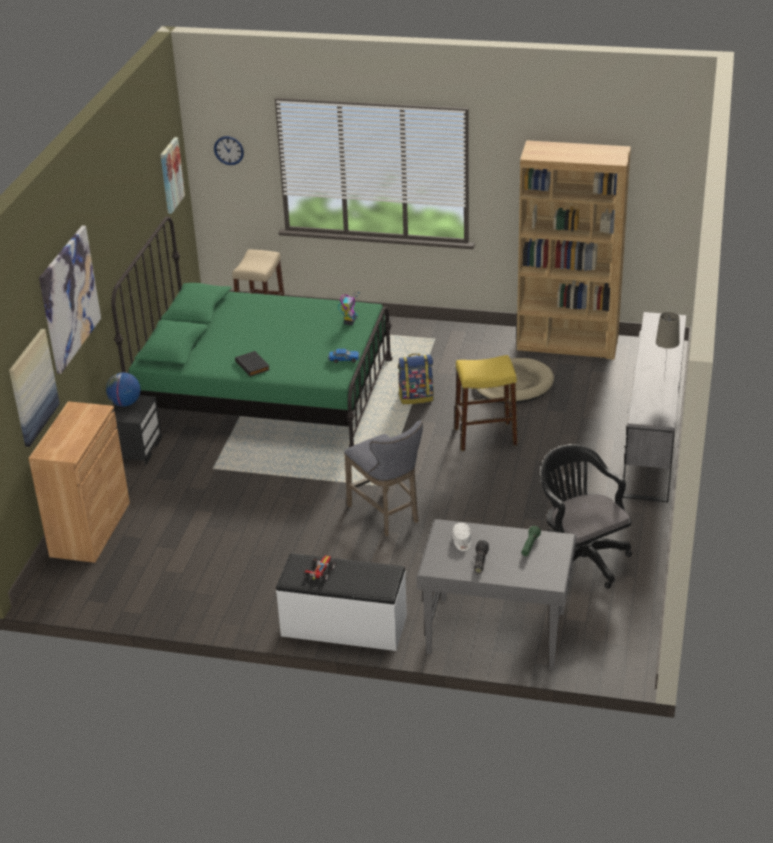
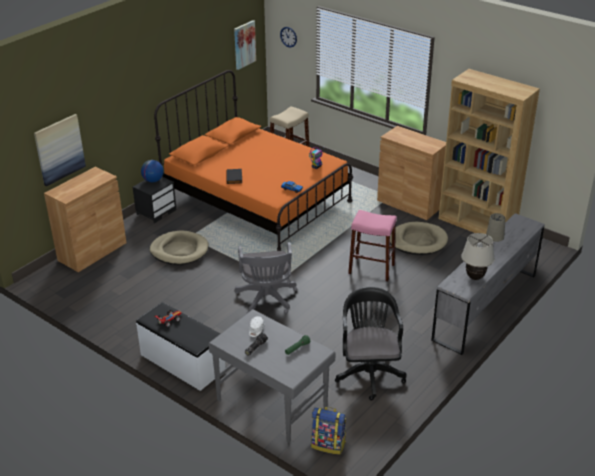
camera: 25 degrees right, 0 degrees up
(69, 298) = (111, 101): picture -> none
(215, 489) = (179, 250): none -> beige dog bed
(264, 393) = (256, 200): green bed -> orange bed
(386, 515) = (267, 300): grey stool -> grey office chair
(416, 397) = (347, 230): backpack -> backpack (328, 444)
(466, 342) = (409, 204): none -> brown cabinet
(485, 436) = (371, 269): yellow stool -> pink stool
(660, 400) = (474, 277): none -> beige table lamp

